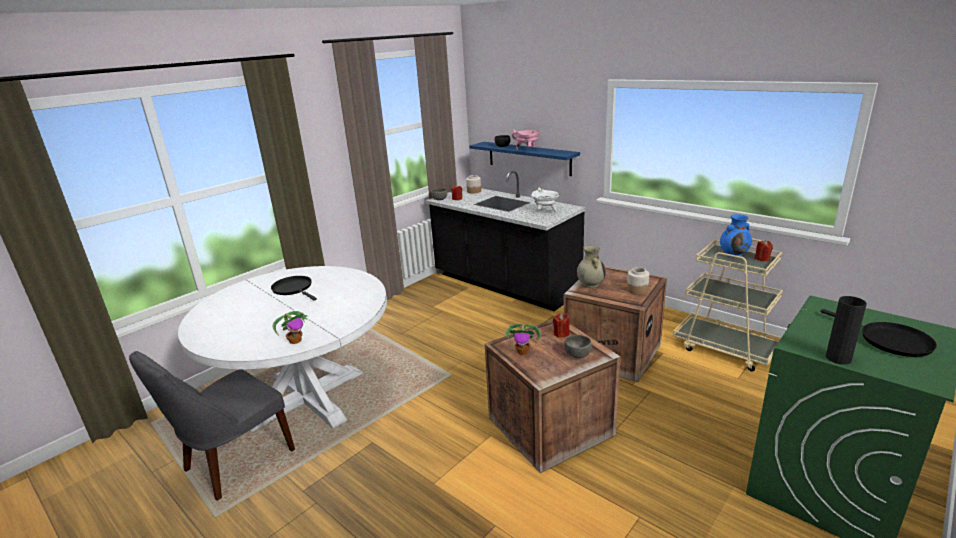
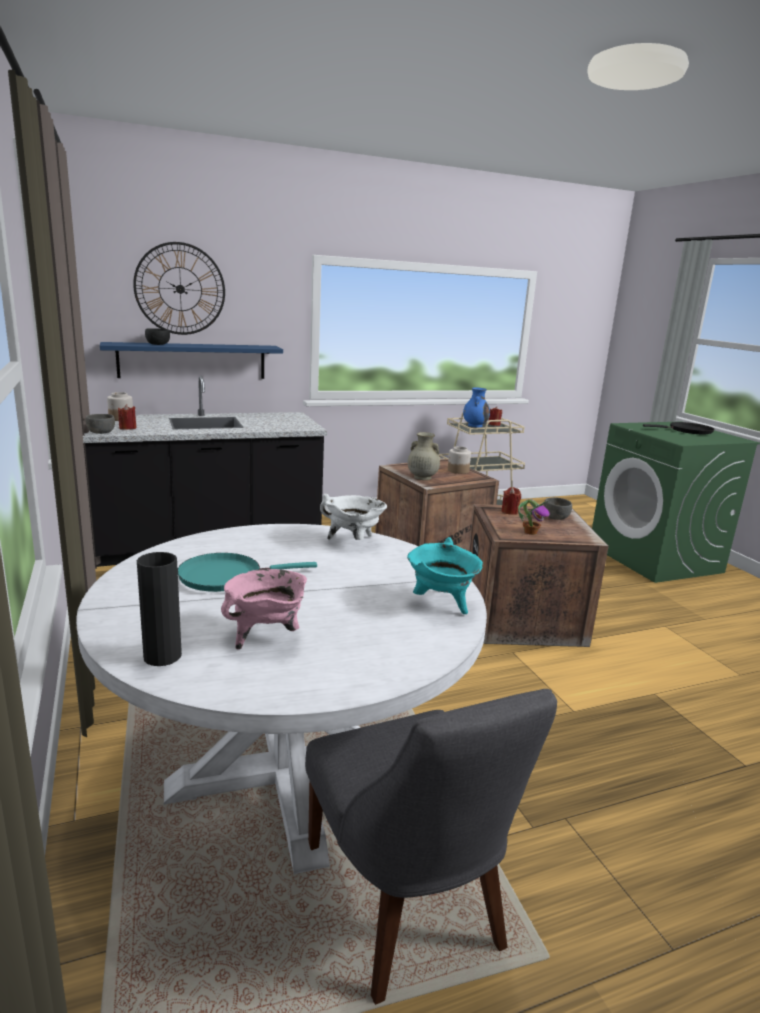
camera: 65 degrees left, 5 degrees down
(294, 289) = (226, 576): black frying pan -> turquoise frying pan
(295, 340) = (441, 604): potted plant -> turquoise cooking pot
(522, 108) = (180, 289): none -> wall clock
(527, 149) = (208, 346): pink cooking pot -> pink cooking pot (266, 636)
(545, 211) = (281, 421): white cooking pot -> white cooking pot (353, 541)
(838, 358) = (705, 441): black vase -> black vase (162, 656)

